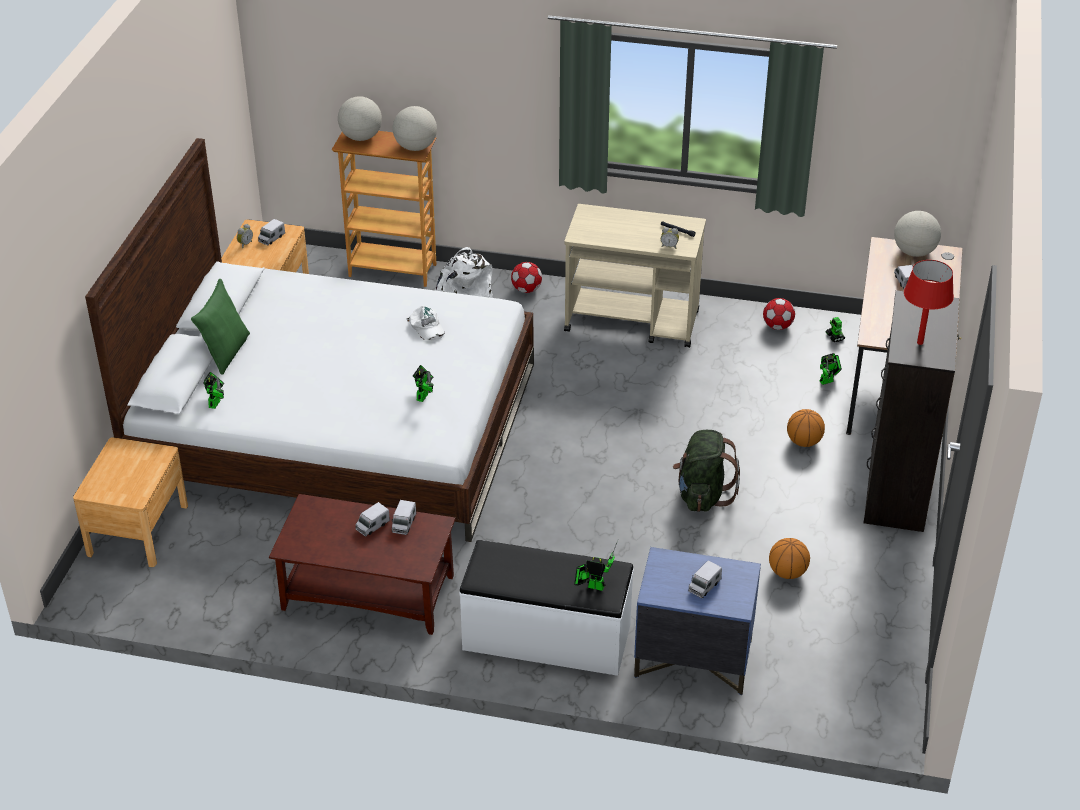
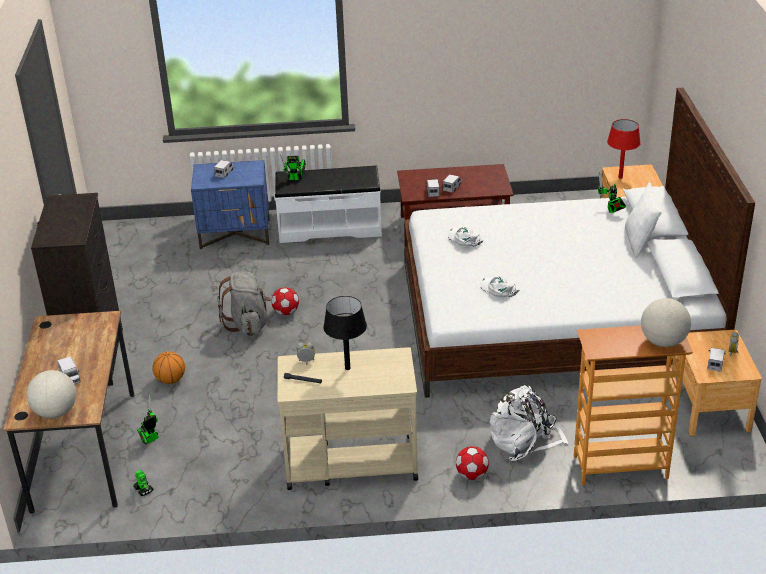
camera: 165 degrees right, 5 degrees down
(225, 352) = (639, 242): green pillow -> white pillow
(415, 147) = (597, 342): globe -> none
(423, 395) = (464, 239): toy robot -> white cap
(632, 233) = (347, 368): none -> black table lamp
(702, 495) = (248, 324): green backpack -> grey backpack
(777, 326) = (203, 489): football -> football (286, 312)
(787, 573) = (178, 289): basketball -> none
(919, 342) = (70, 208): red table lamp -> red table lamp (620, 177)

